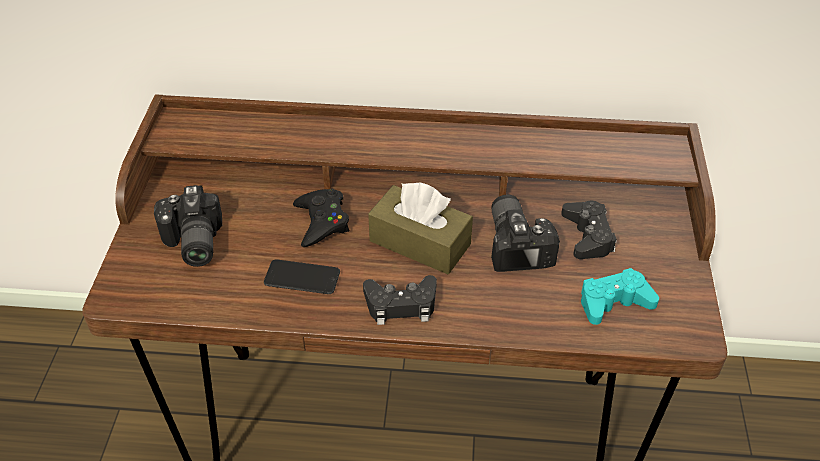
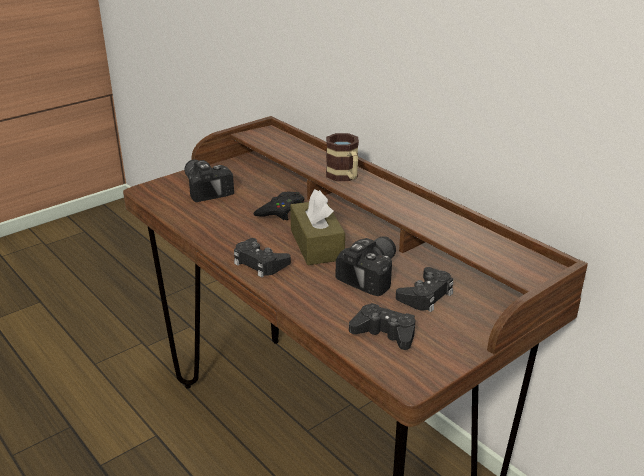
camera: 45 degrees right, 15 degrees down
(191, 243) = (207, 188): camera -> camera turned 120 degrees clockwise
(302, 278) = (232, 226): phone -> none
(368, 141) = (345, 177): none -> mug
(614, 302) = (384, 333): turquoise game controller -> black game controller

